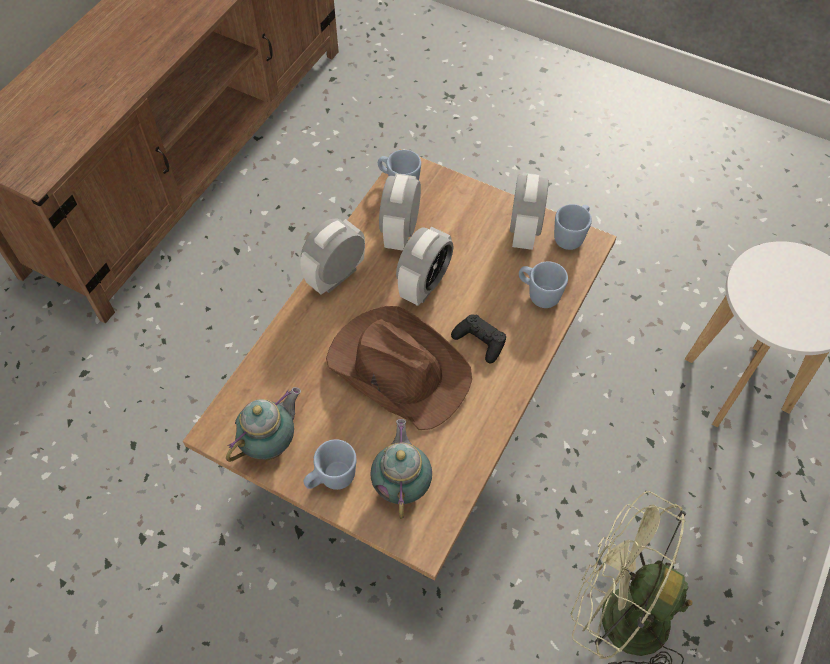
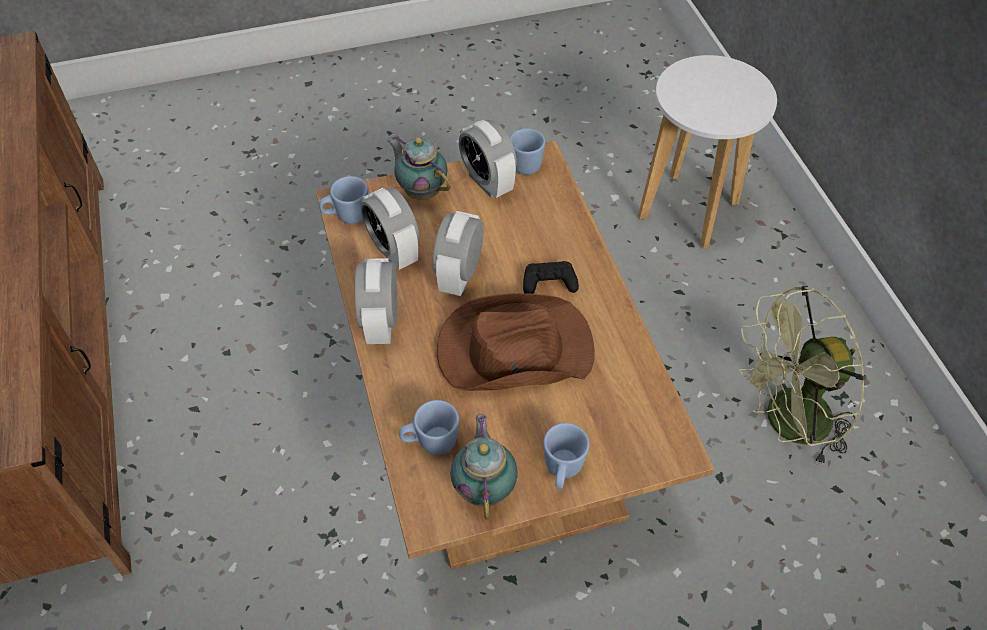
camera: 45 degrees left, 5 degrees down
(402, 484) = (617, 427): teapot -> teapot (421, 191)
(424, 285) = (460, 275): alarm clock -> alarm clock turned 150 degrees counterclockwise
(538, 294) = (550, 219): blue mug -> blue mug (430, 442)

